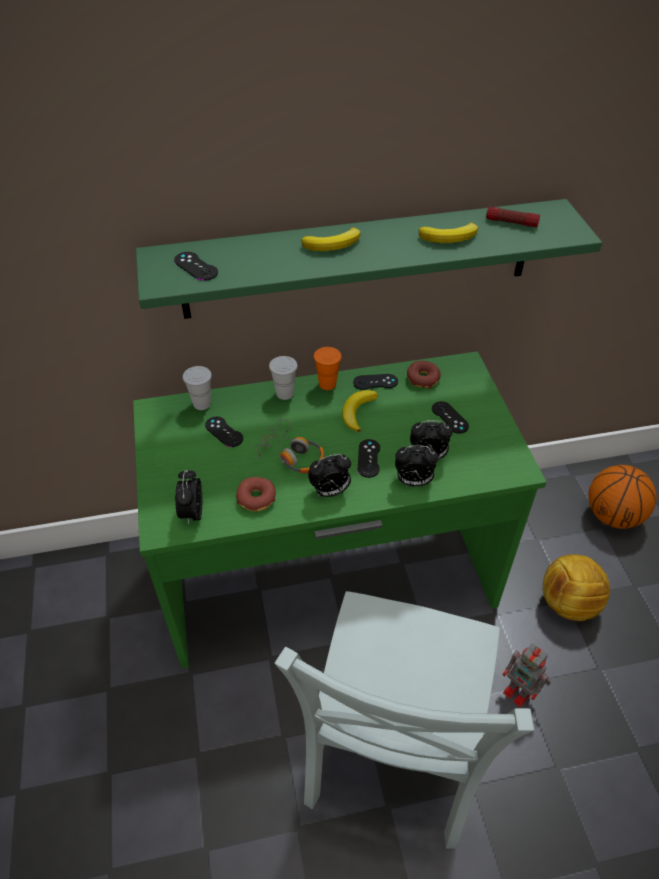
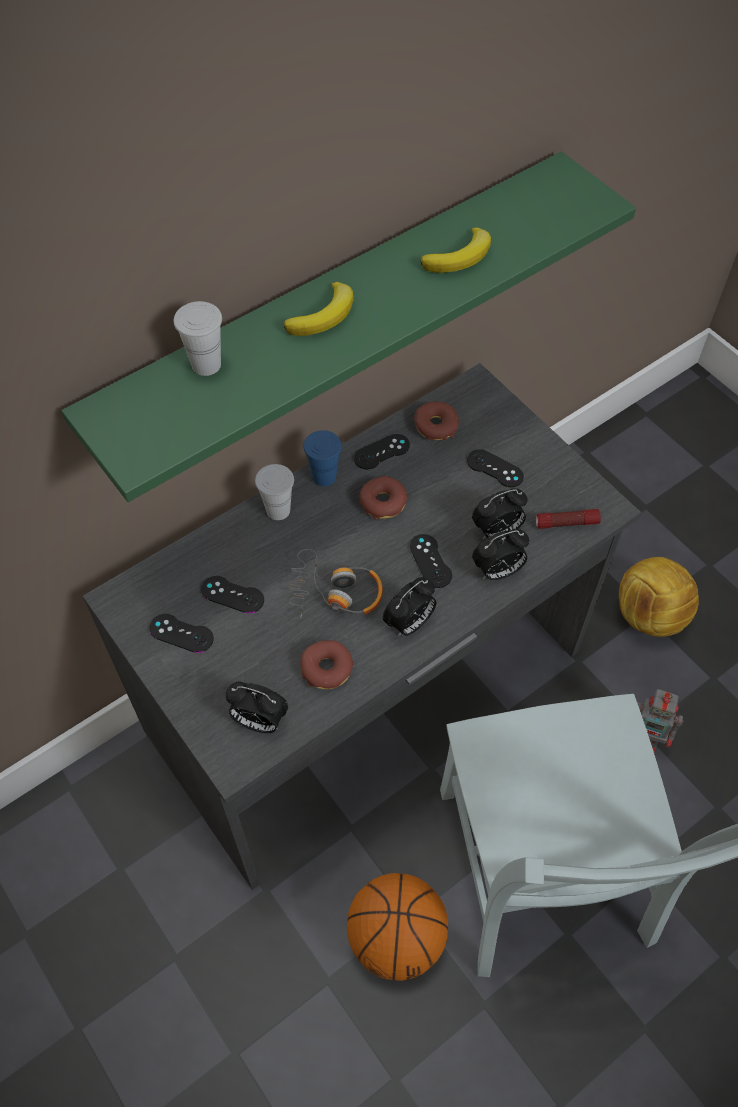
camera: 25 degrees left, 10 degrees up
(192, 512) = (259, 721): alarm clock -> alarm clock turned 45 degrees counterclockwise
(196, 266) = (167, 413): black game controller -> black game controller (181, 633)
(202, 404) = (179, 565): white cup -> white cup (206, 364)
(327, 384) = (324, 476): orange cup -> blue cup
(329, 574) = (368, 694): green desk -> grey desk
(358, 412) = (383, 502): banana -> donut
(511, 222) = (519, 210): flashlight -> flashlight (566, 523)
(612, 515) = (651, 488): basketball -> basketball (396, 937)

